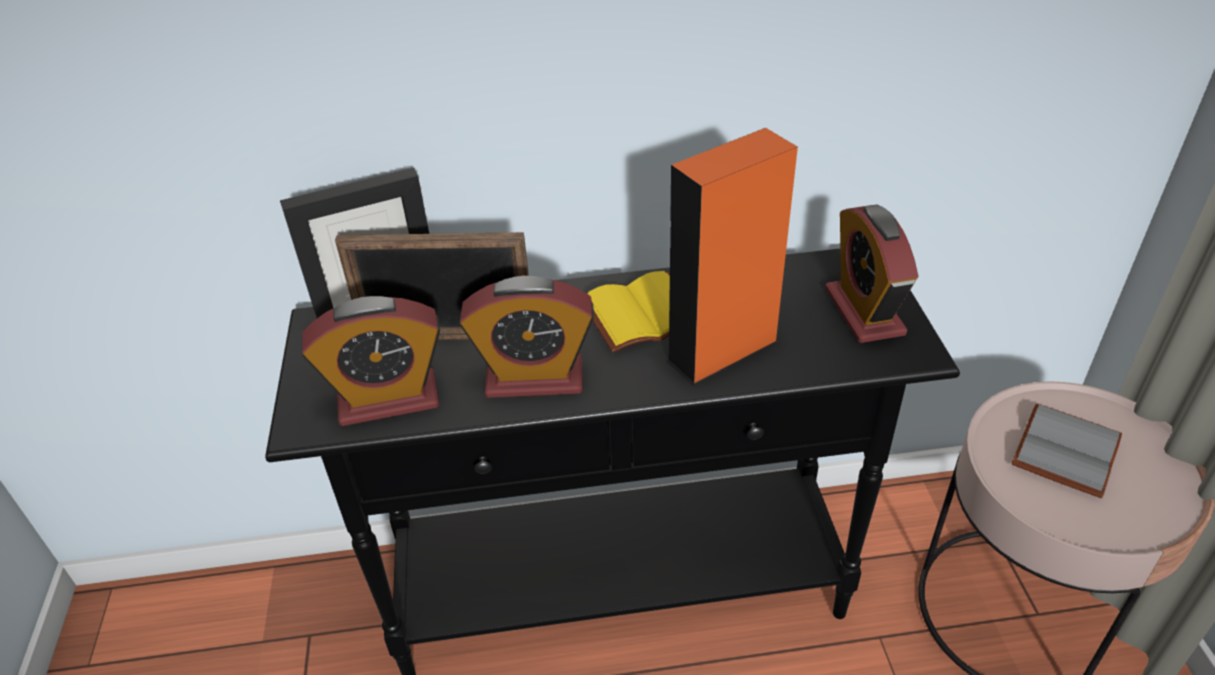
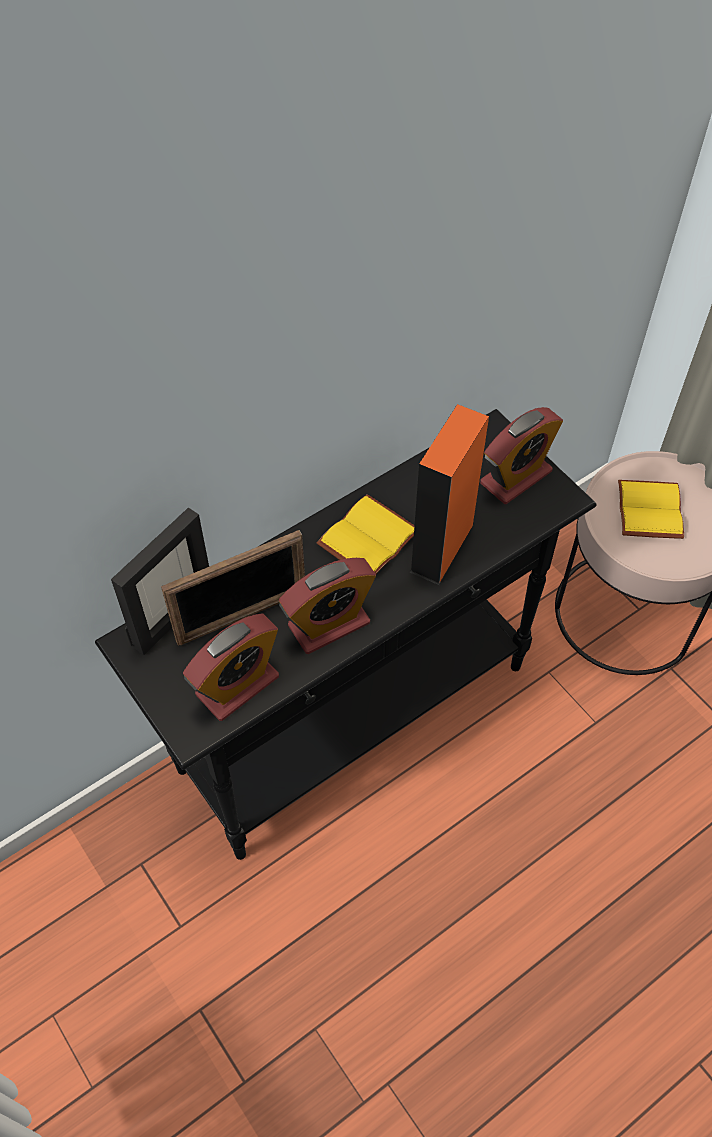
camera: 30 degrees left, 15 degrees up
(864, 312) = (516, 477): alarm clock -> alarm clock turned 90 degrees counterclockwise
(1063, 449) = (647, 509): grey book -> yellow book

